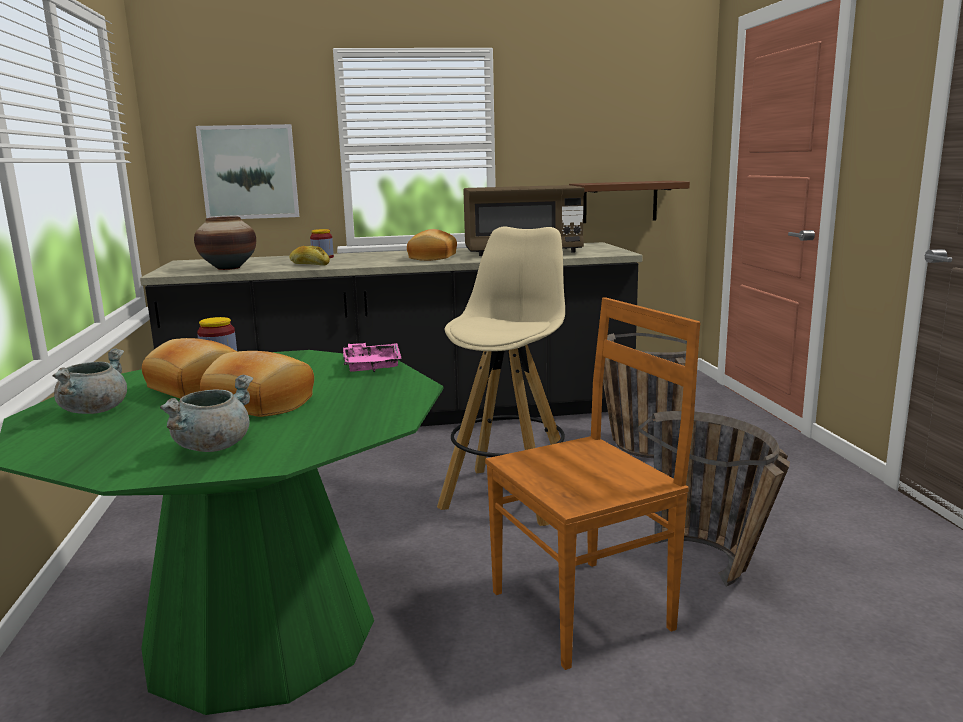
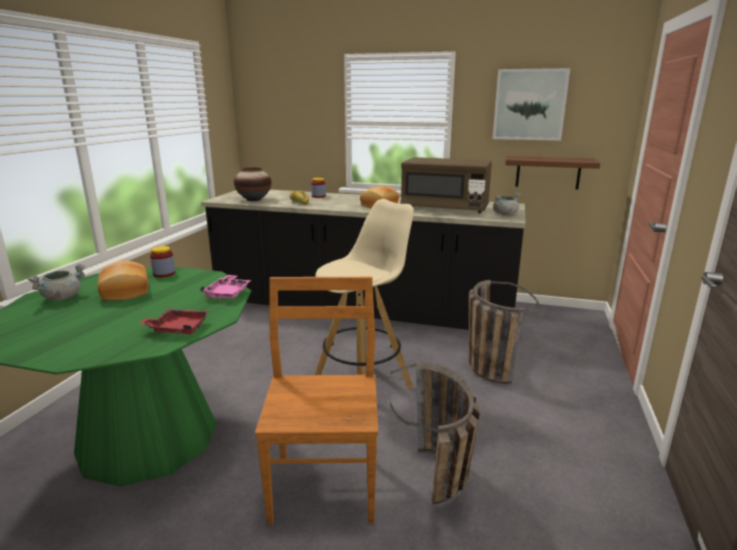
camera: 25 degrees right, 5 degrees up
(212, 446) = (62, 340): grey cooking pot -> grey cooking pot (505, 214)
(249, 172) = (291, 135): picture -> picture (529, 105)
(258, 405) = (128, 312): bread -> none
(377, 405) = (178, 328): none -> red tray
(585, 608) = (324, 486): brown chair -> brown chair turned 90 degrees counterclockwise

